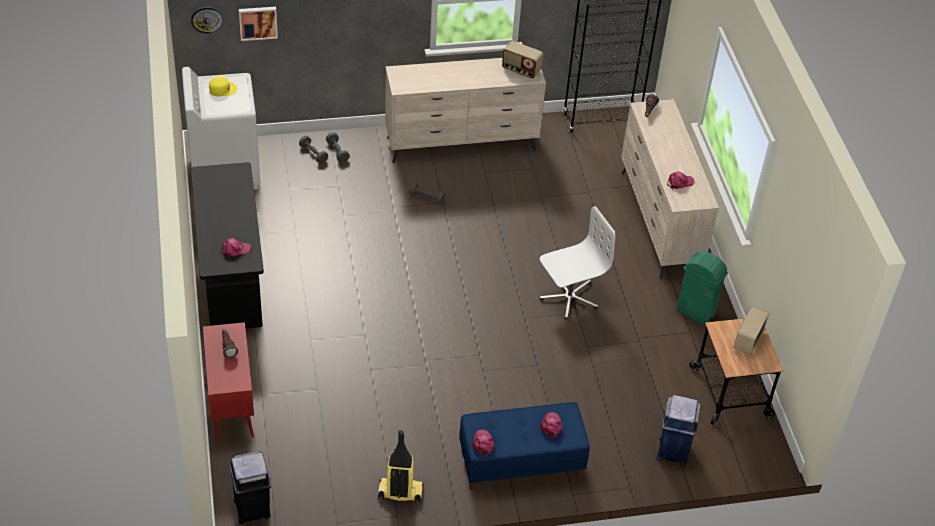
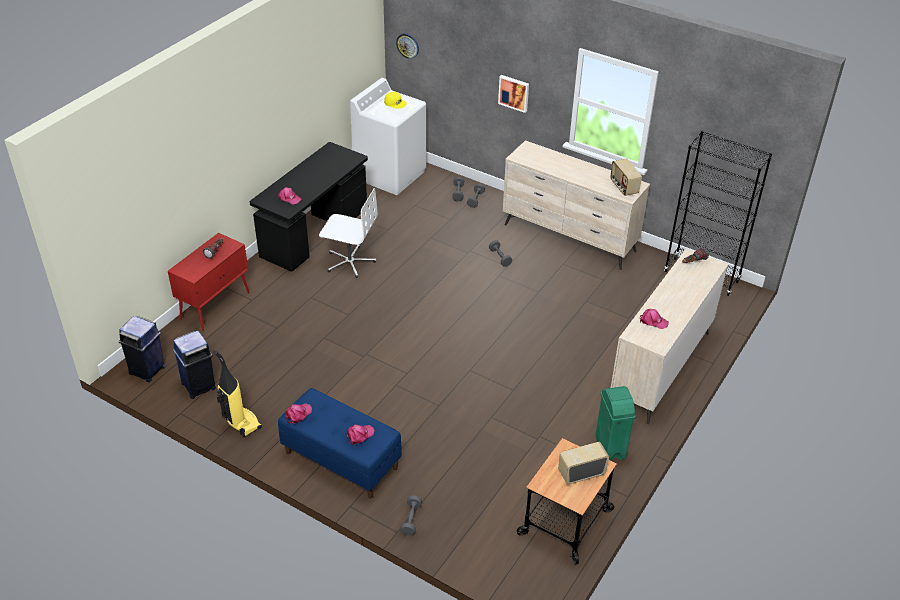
camera: 45 degrees right, 5 degrees down
(258, 22) = (442, 63): picture -> picture (514, 93)
(568, 297) = (520, 376): white office chair -> white office chair (350, 262)
(628, 470) = (411, 520): none -> grey dumbbell
(673, 451) = (463, 530): blue trash can -> blue trash can (199, 385)

